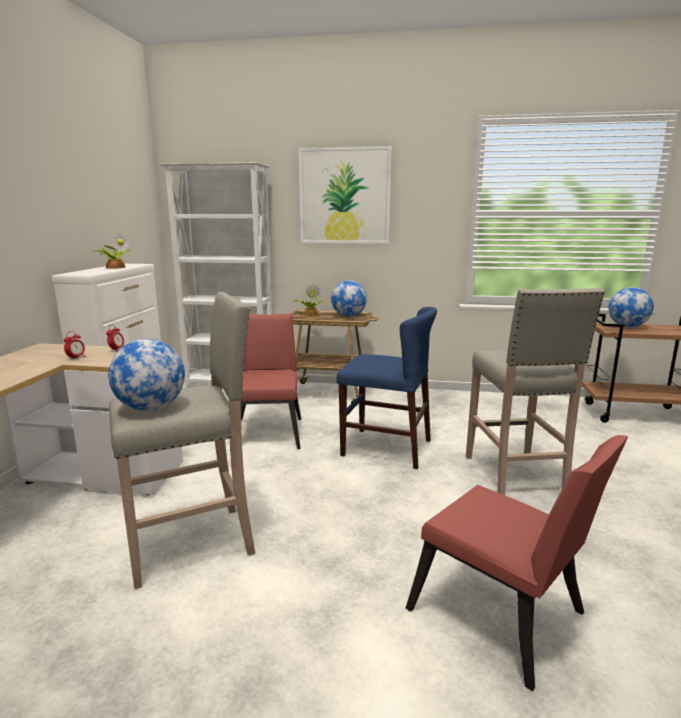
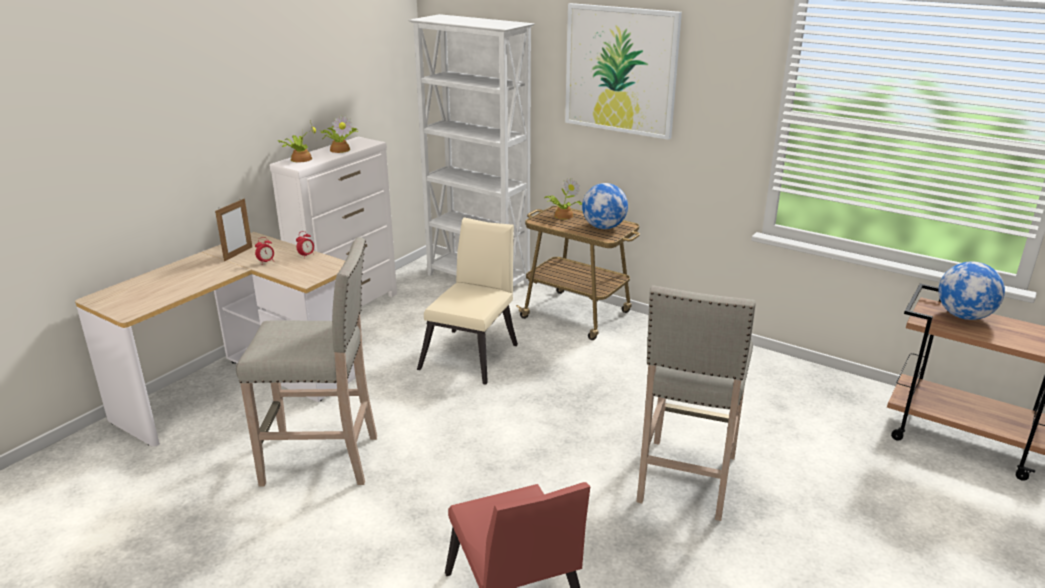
camera: 25 degrees right, 10 degrees up
(36, 357) = (238, 254): none -> picture frame
(82, 272) = (300, 159): none -> potted plant
(151, 408) = (279, 342): globe -> none
(270, 431) = (473, 353): red chair -> beige chair
(386, 448) = (576, 406): blue chair -> none

